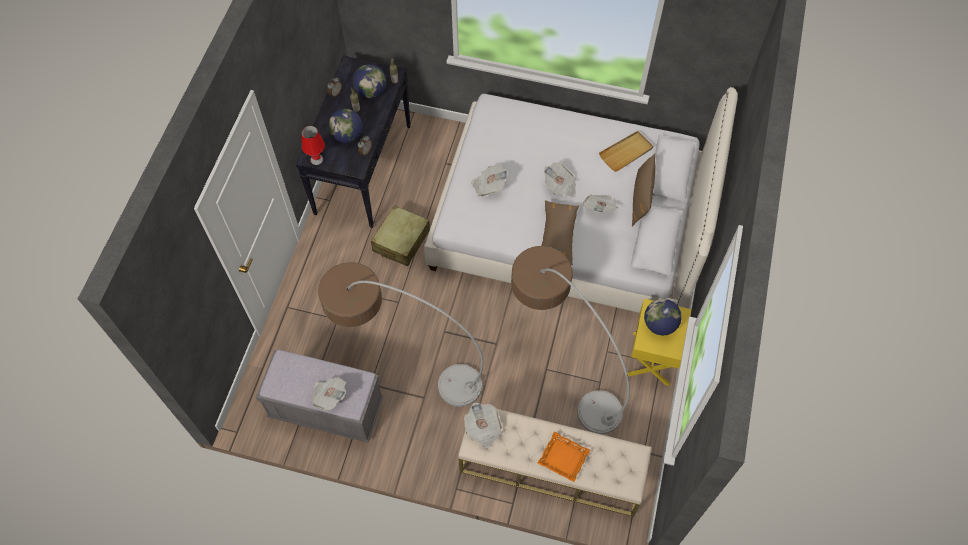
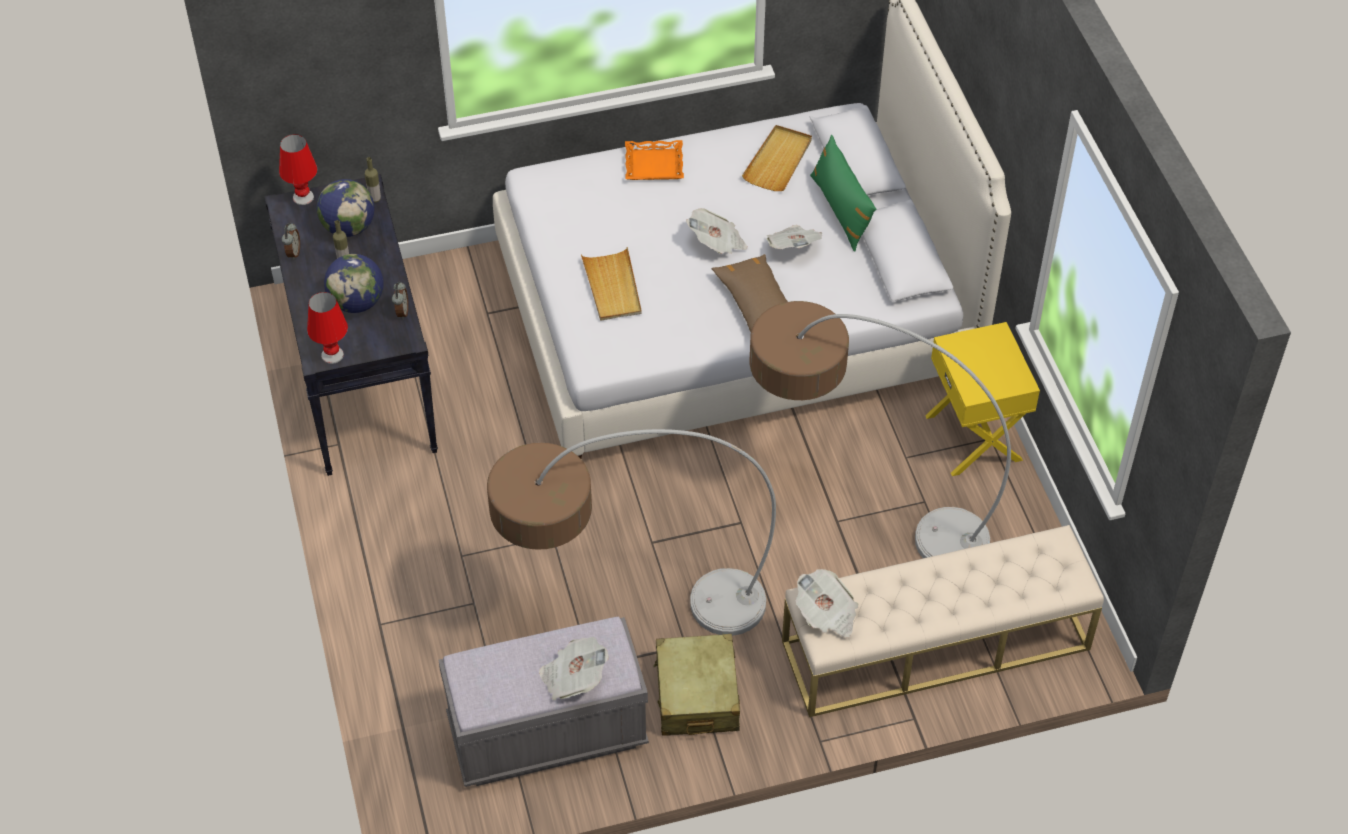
camera: 30 degrees left, 10 degrees down
(360, 64) = (303, 197): none -> red table lamp
(401, 241) = (496, 450): beige suitcase -> beige suitcase (697, 695)
(489, 186) = (612, 287): newspaper -> beige tray
(563, 458) = (963, 596): orange tray -> orange tray (654, 165)
(641, 198) = (841, 210): brown pillow -> green pillow
(659, 325) = (979, 360): globe -> none

